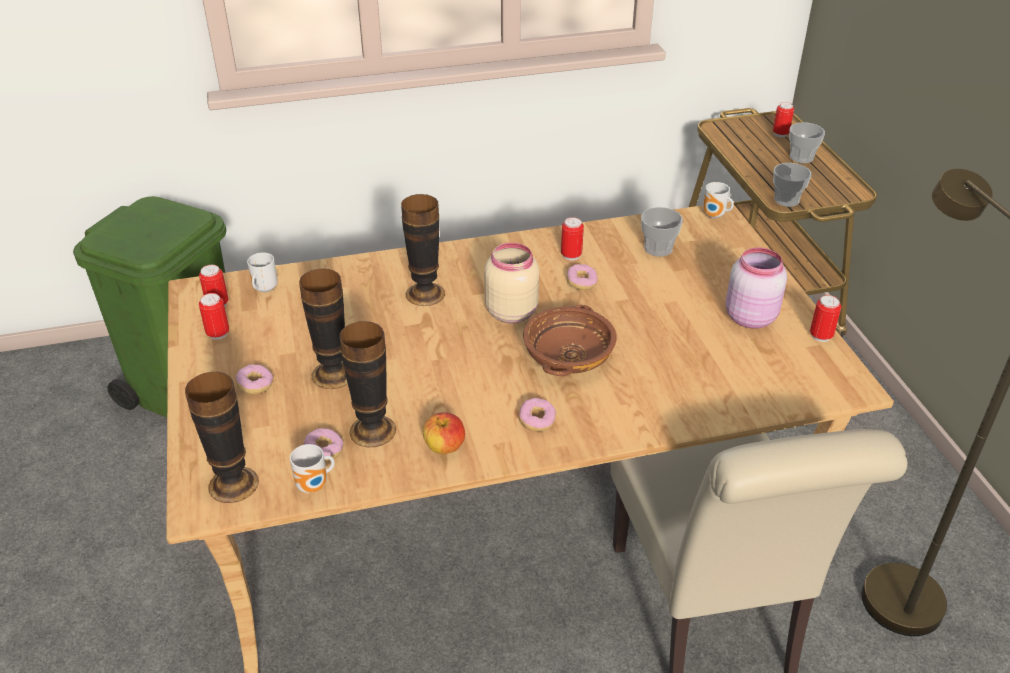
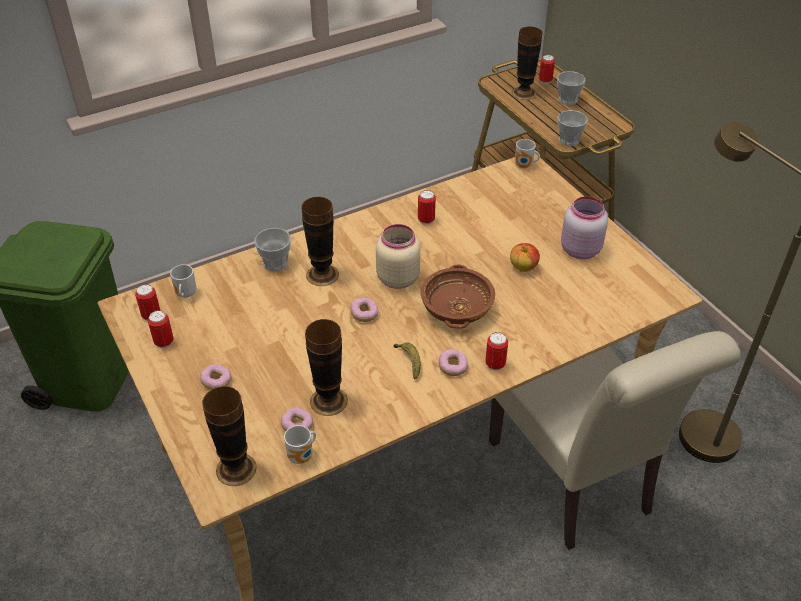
camera: 15 degrees left, 5 degrees up
(333, 374) = (276, 359): vase -> vase (524, 93)
(444, 447) = (390, 403): apple -> apple (523, 267)
(487, 405) = (409, 362): none -> banana
(581, 283) = (443, 243): donut -> donut (364, 314)
(658, 248) = (491, 202): cup -> cup (275, 263)
(821, 336) = (636, 256): can -> can (495, 364)

